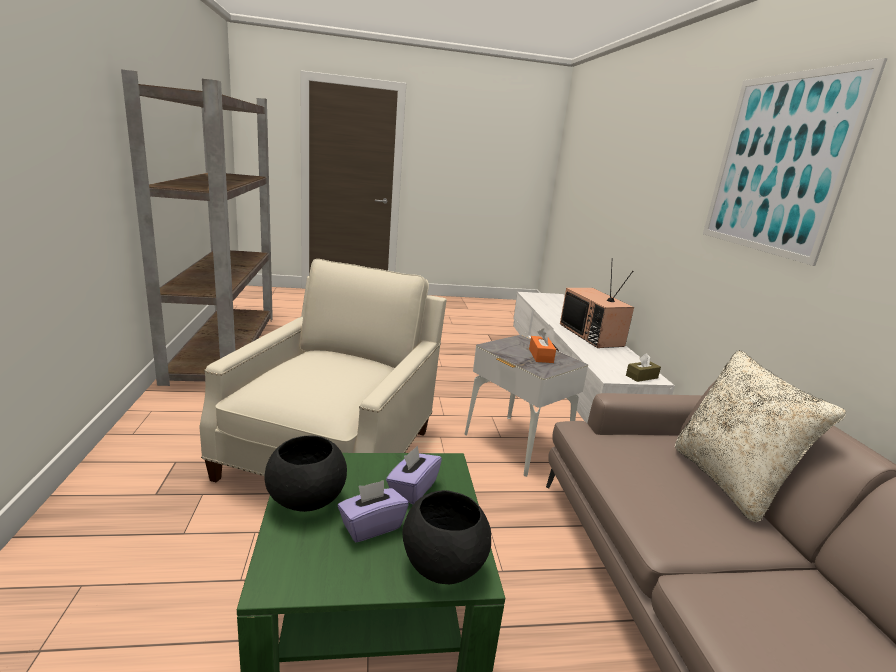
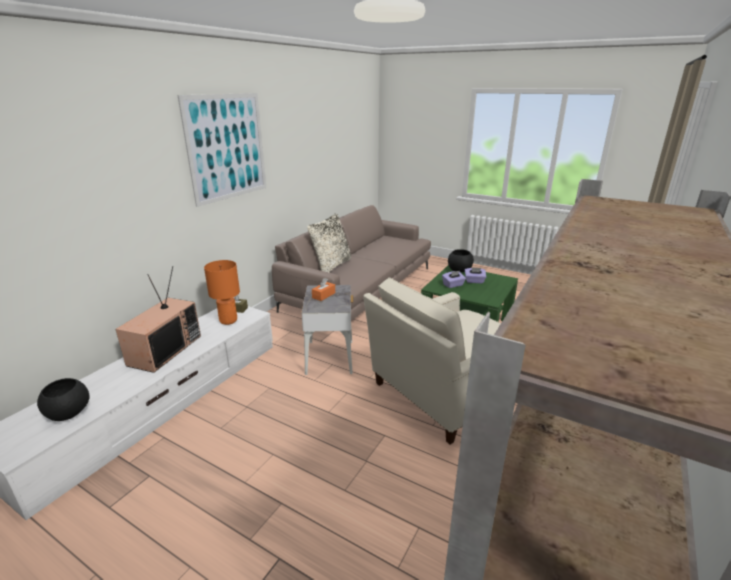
camera: 140 degrees left, 5 degrees up
(306, 501) = (493, 291): black bowl -> black bowl (69, 413)
(611, 363) = (228, 322): none -> orange table lamp

